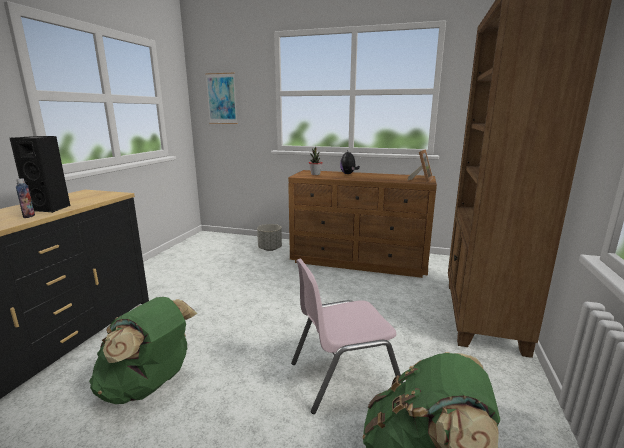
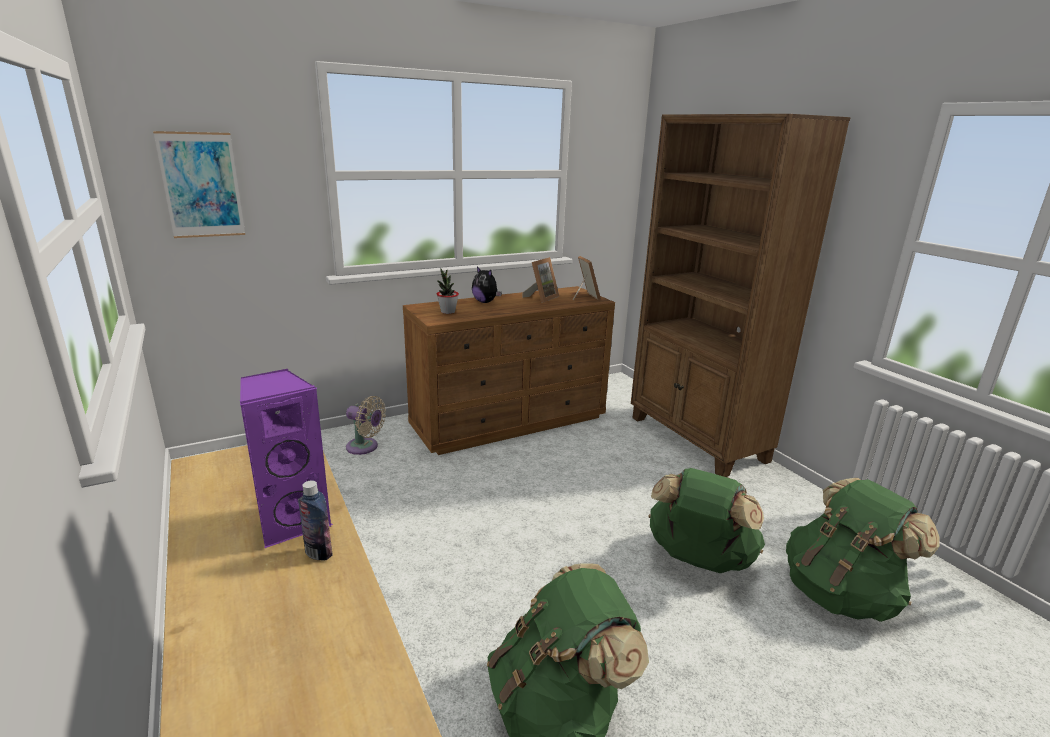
camera: 45 degrees left, 5 degrees up
(51, 208) = (293, 521): black speaker -> purple speaker
(270, 248) = (365, 447): grey planter -> beige fan
(343, 376) = (698, 560): pink chair -> green backpack
(389, 177) = (541, 298): none -> picture frame

